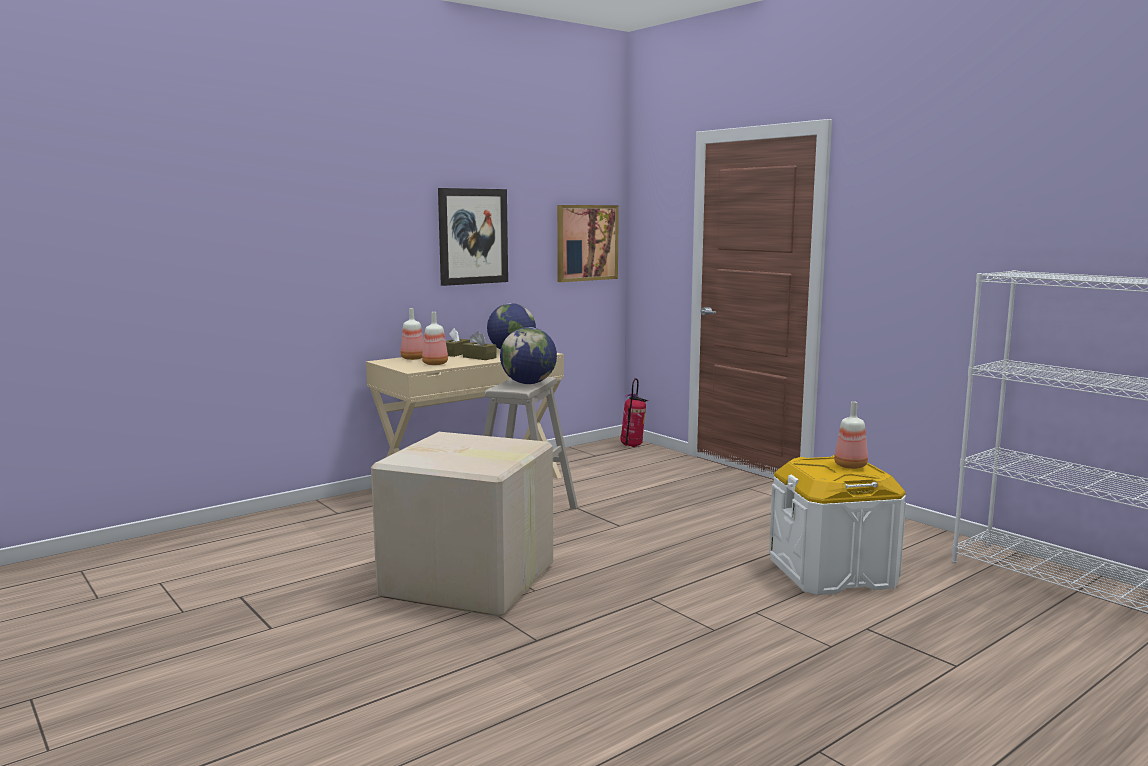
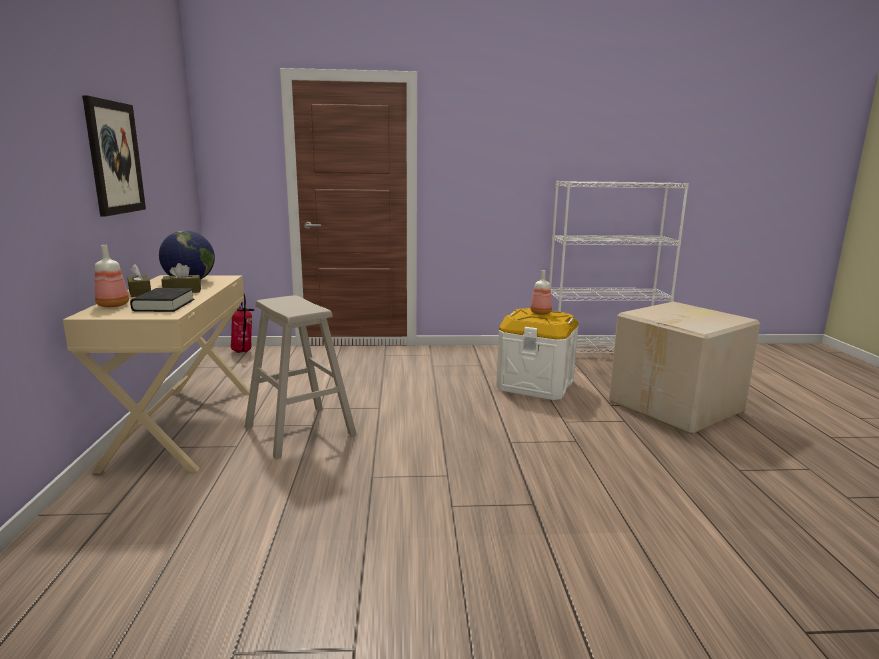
camera: 55 degrees left, 5 degrees up
(434, 364) = (164, 305): bottle -> black book
(469, 581) = (395, 496): cardboard box -> cardboard box (677, 407)
(528, 383) = (298, 304): globe -> none
(586, 242) = (179, 168): picture -> none

